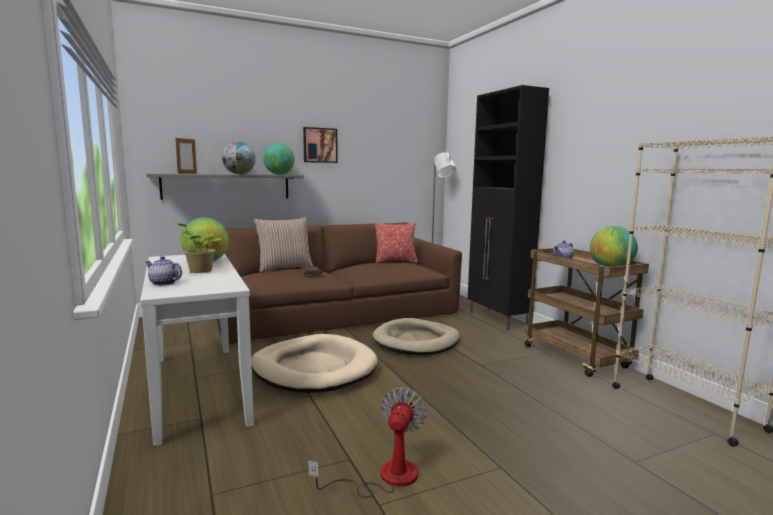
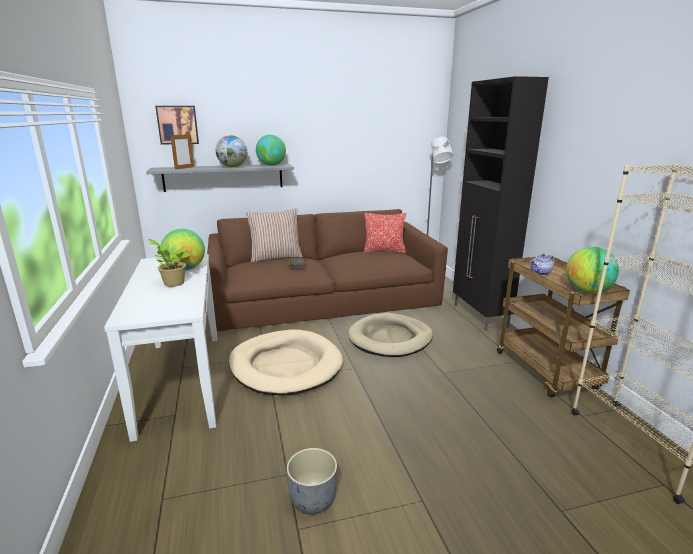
camera: 10 degrees right, 10 degrees up
(163, 283) = (133, 302): teapot -> none
(320, 145) = (312, 133): picture -> picture (177, 125)
(385, 477) = (312, 499): fan -> grey planter

